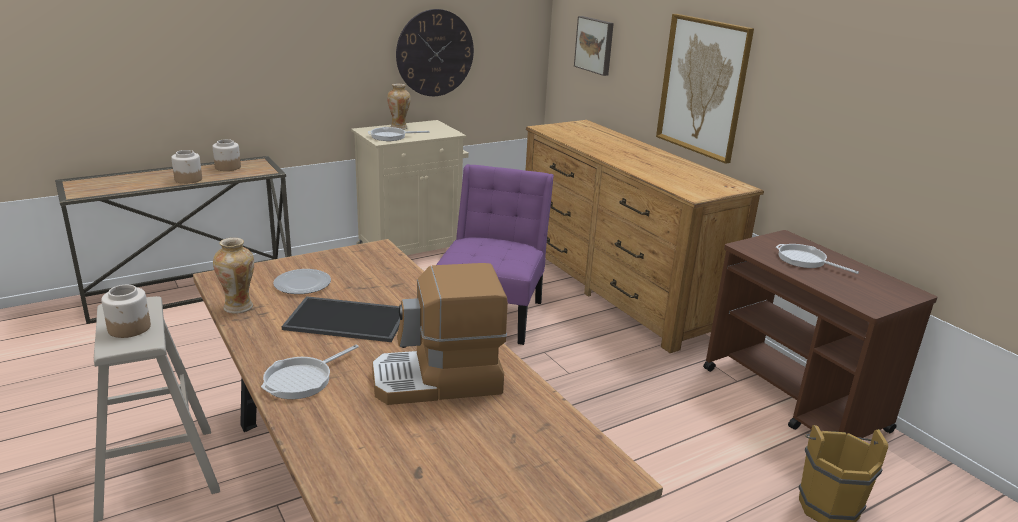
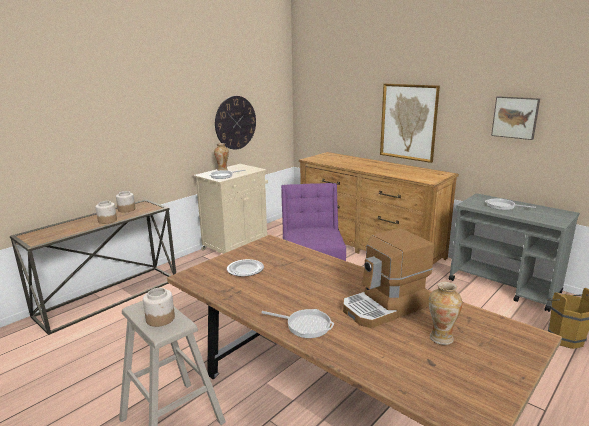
camera: 15 degrees left, 5 degrees down
(239, 307) = (219, 291): vase -> vase (441, 338)
(302, 379) = (305, 325): frying pan -> frying pan turned 90 degrees counterclockwise
(348, 319) = (295, 284): tray -> none
(595, 45) = (328, 108): picture -> picture (515, 117)
(794, 400) = (504, 286): brown cart -> grey cart

